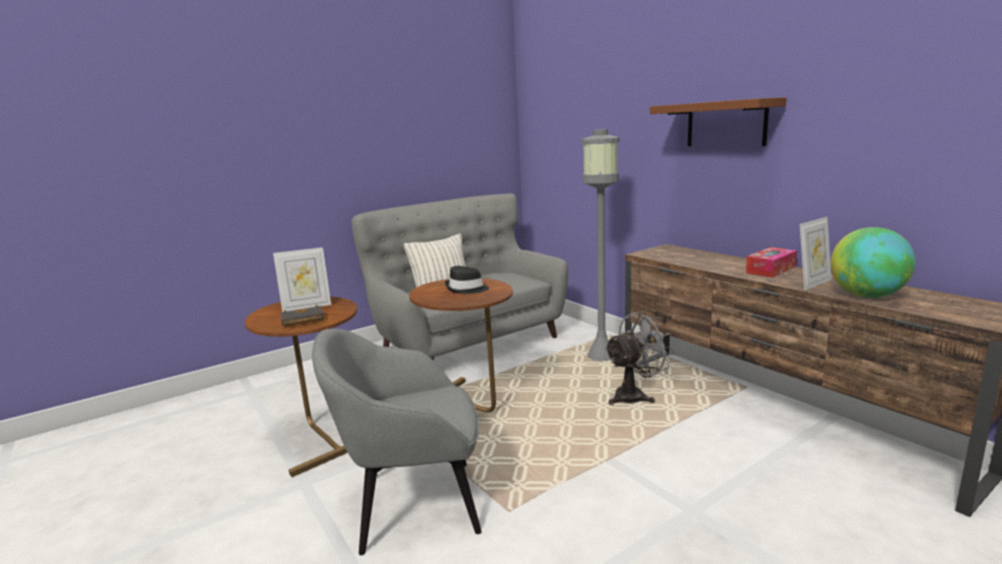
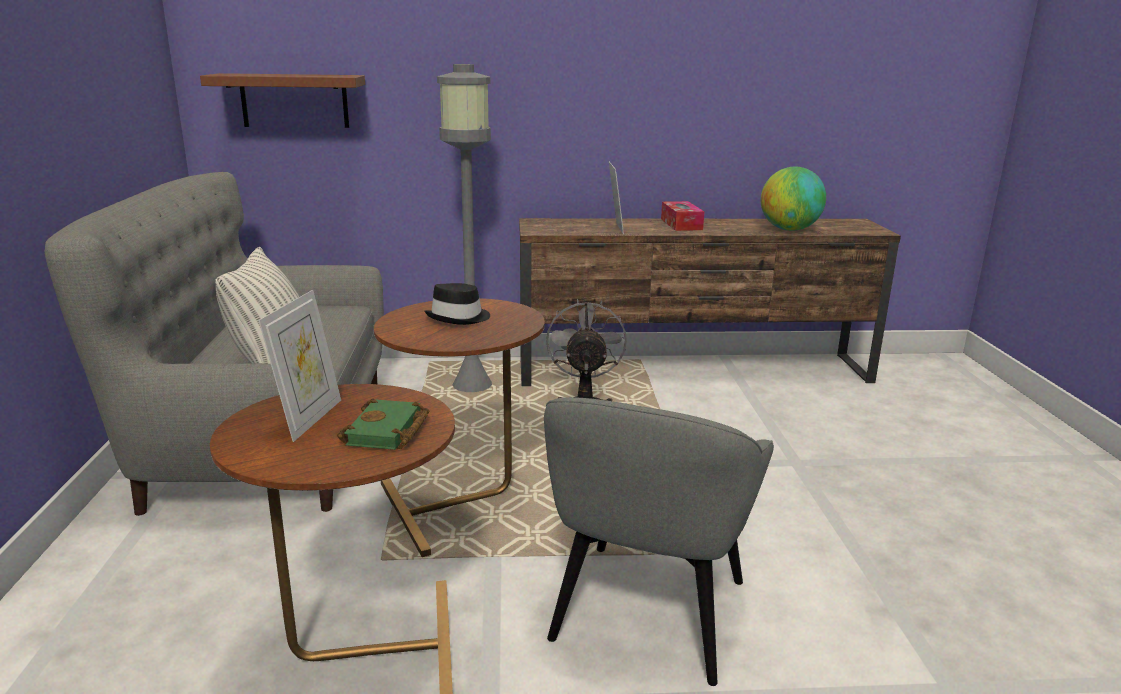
camera: 60 degrees left, 5 degrees up
(301, 320) = (388, 432): black book -> green book
(726, 124) = (596, 64): brown shelf -> brown shelf (294, 101)
(812, 283) = (738, 228): picture frame -> picture frame (614, 228)

